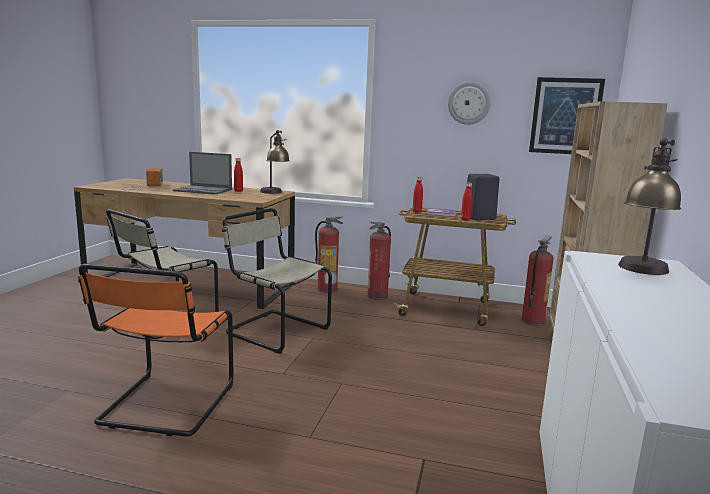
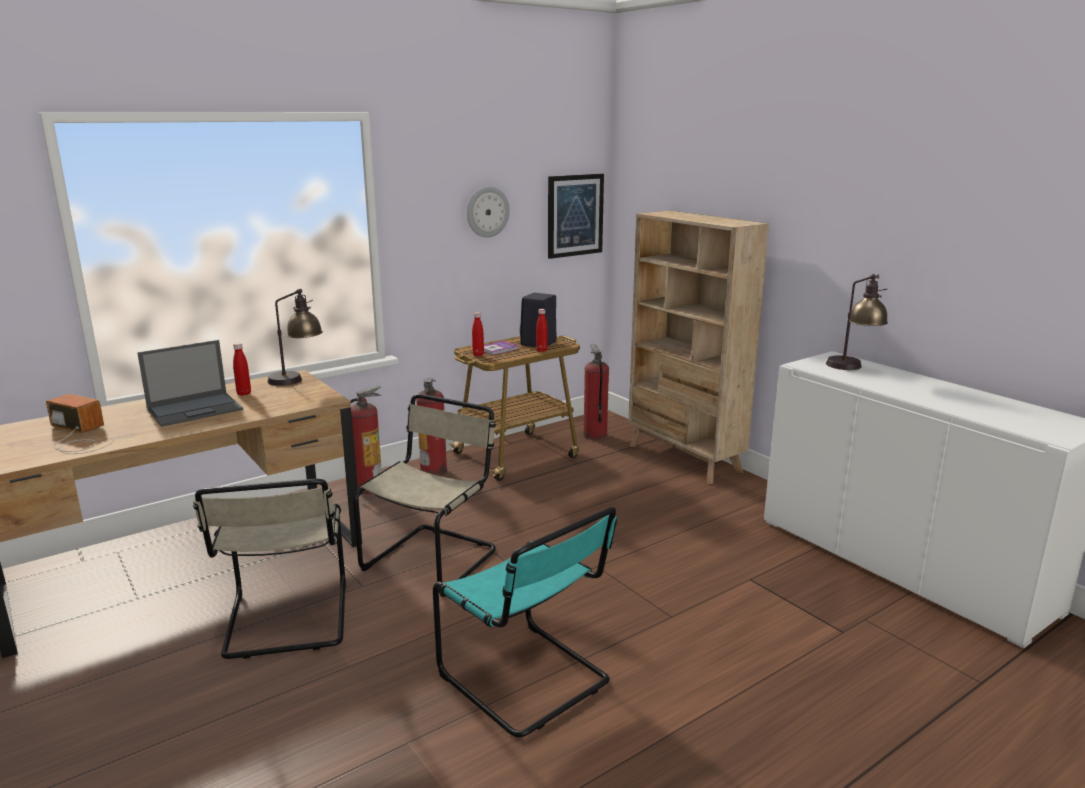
camera: 50 degrees left, 5 degrees up
(165, 406) = (528, 680): orange chair -> turquoise chair
(274, 330) = (433, 558): beige chair -> beige chair turned 135 degrees clockwise

